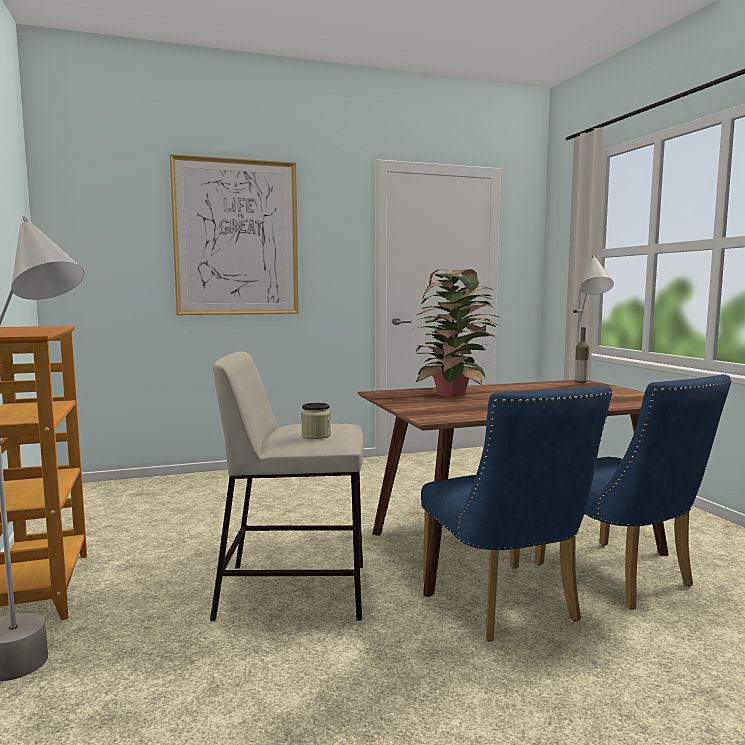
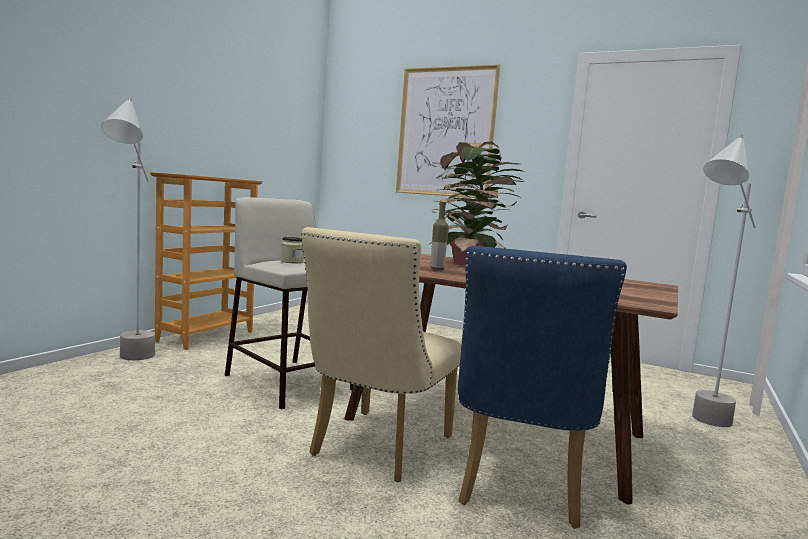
camera: 45 degrees right, 0 degrees up
(505, 607) = (374, 449): blue chair -> beige chair
(580, 382) = (651, 284): bottle -> bottle (437, 269)

